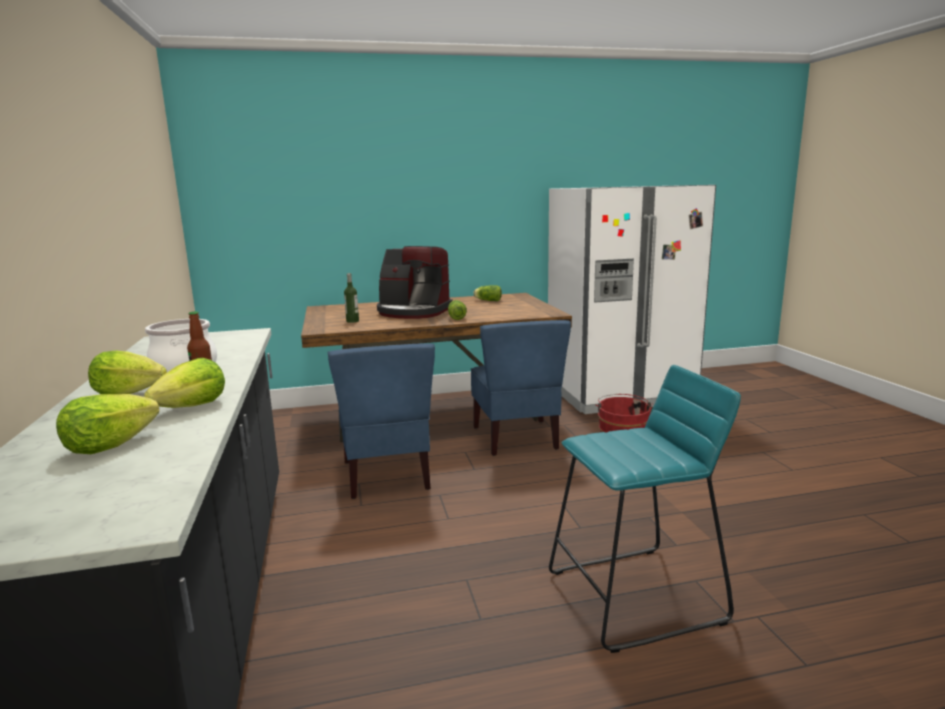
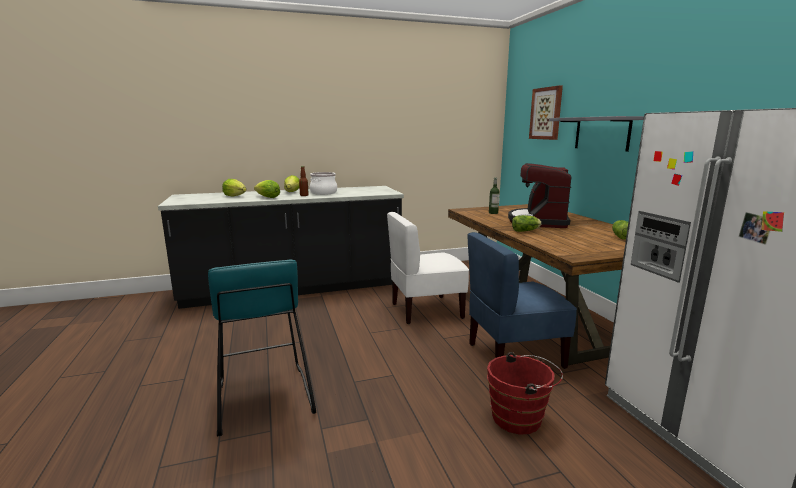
camera: 85 degrees right, 0 degrees up
(294, 186) = (546, 113): none -> picture
(388, 475) = (426, 310): blue chair -> white chair
(399, 208) = (602, 133): none -> grey shelf

